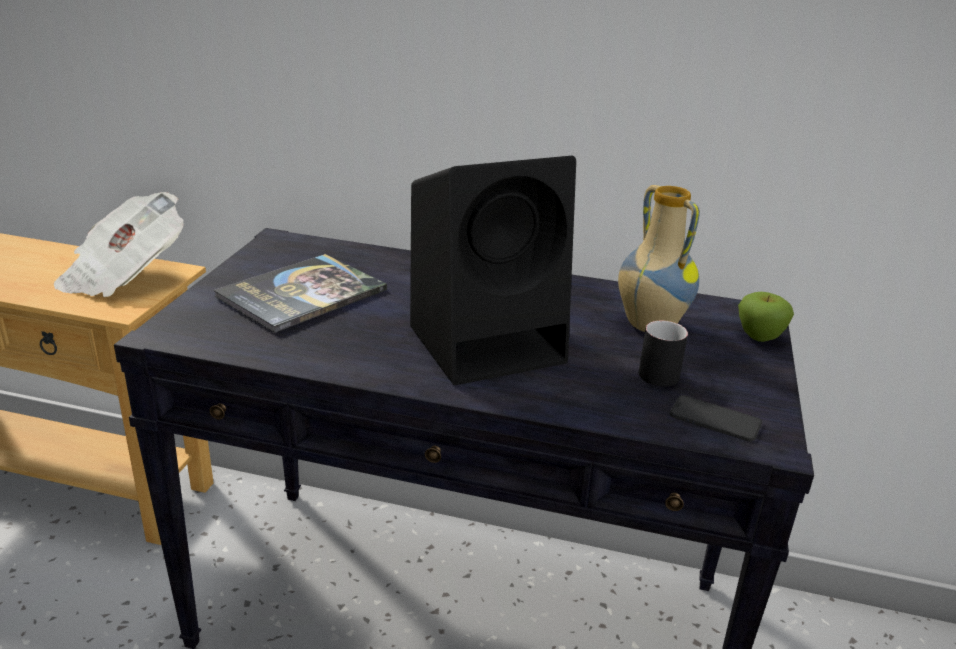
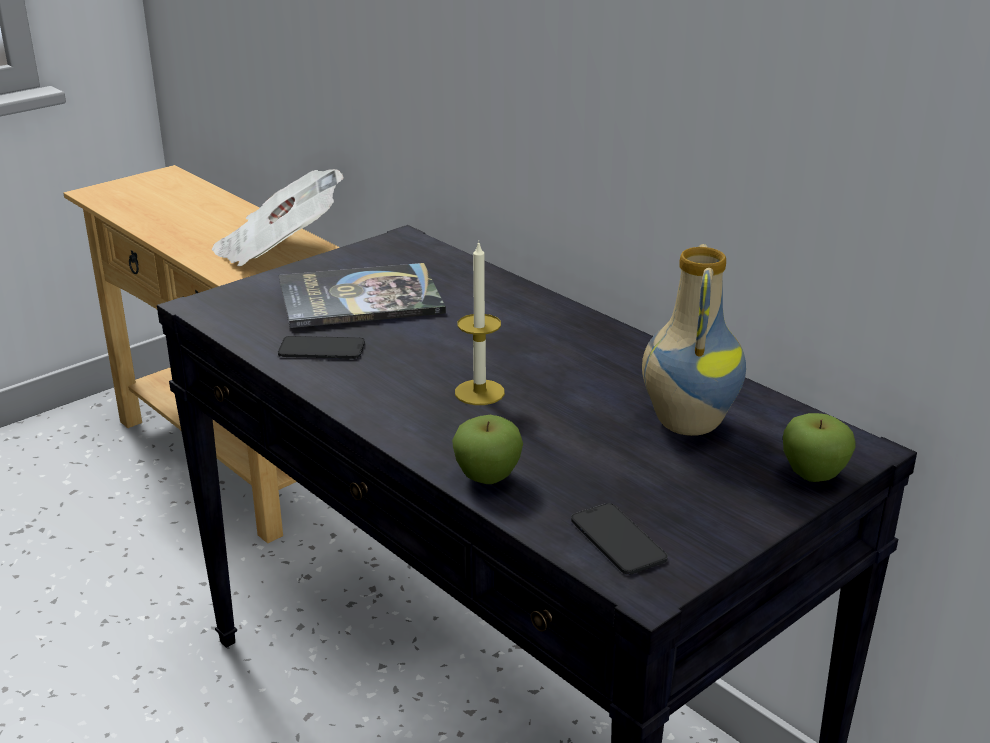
camera: 35 degrees right, 0 degrees up
(322, 343) = (321, 349): none -> phone
(490, 343) = (479, 392): black speaker -> candle
(578, 404) = (487, 477): none -> apple
(663, 371) = (631, 475): black mug -> none

